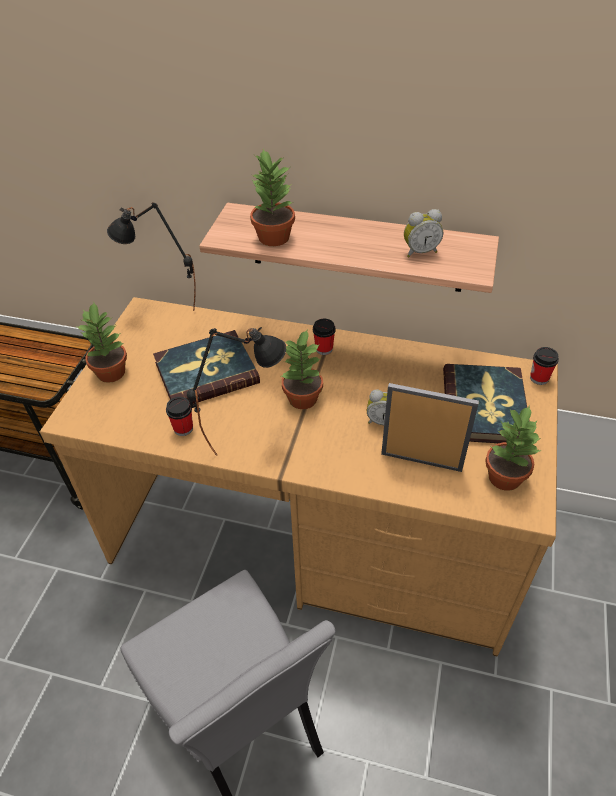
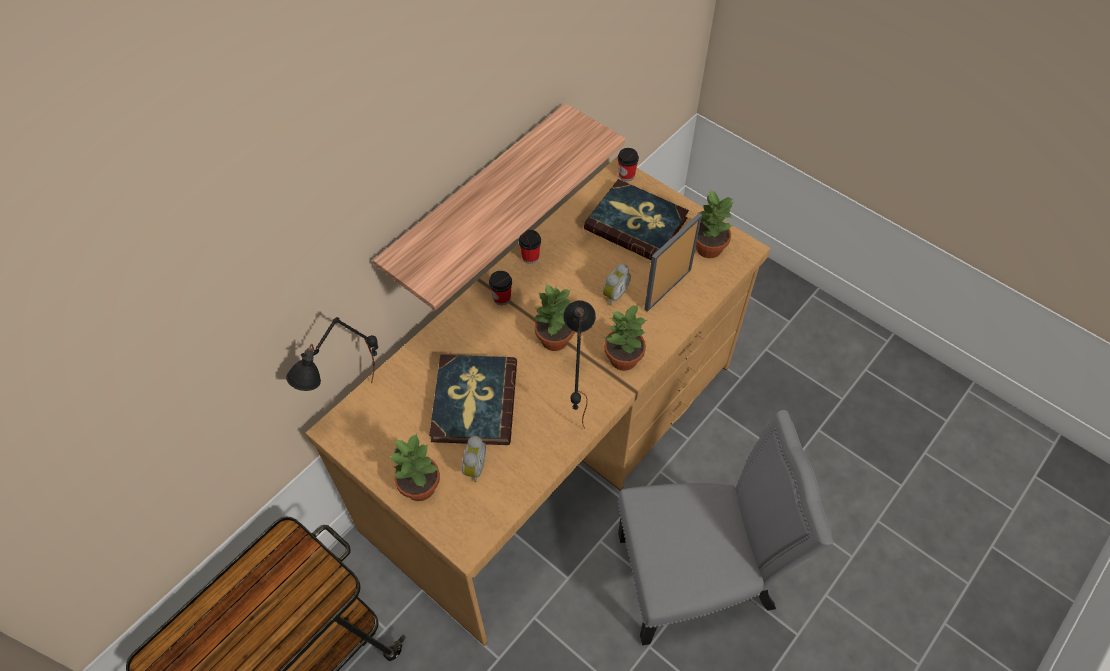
camera: 65 degrees left, 10 degrees up
(183, 428) = (537, 444): cup -> cup (530, 257)
(273, 237) = (462, 245): potted plant -> potted plant (622, 358)
(420, 251) = (554, 158): alarm clock -> alarm clock (473, 467)

